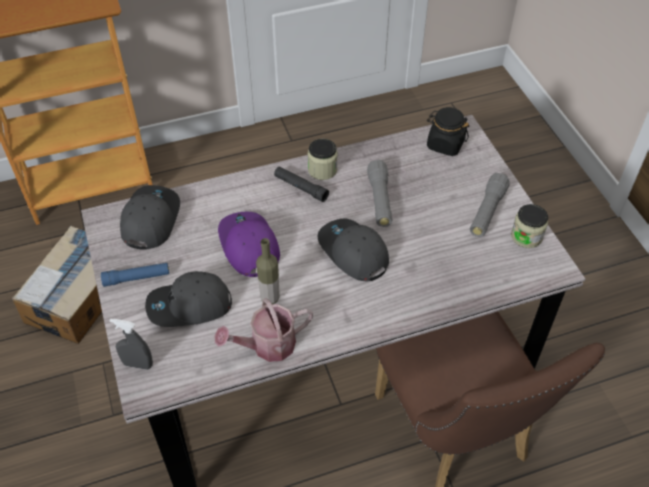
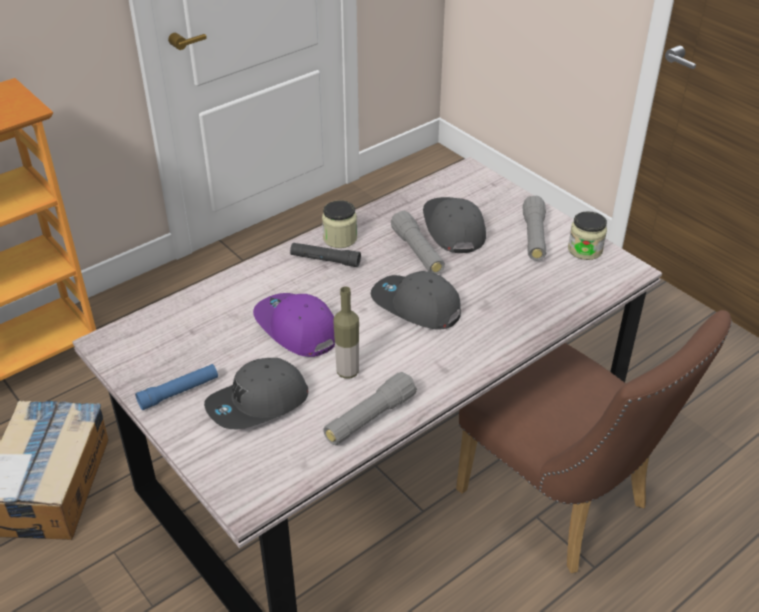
camera: 20 degrees left, 10 degrees down
(138, 364) = (226, 478): grey spray bottle -> none
(149, 220) = (164, 330): grey cap -> grey cap (453, 228)
(267, 346) = (370, 418): watering can -> grey flashlight
(445, 144) = (457, 188): black jar -> none

